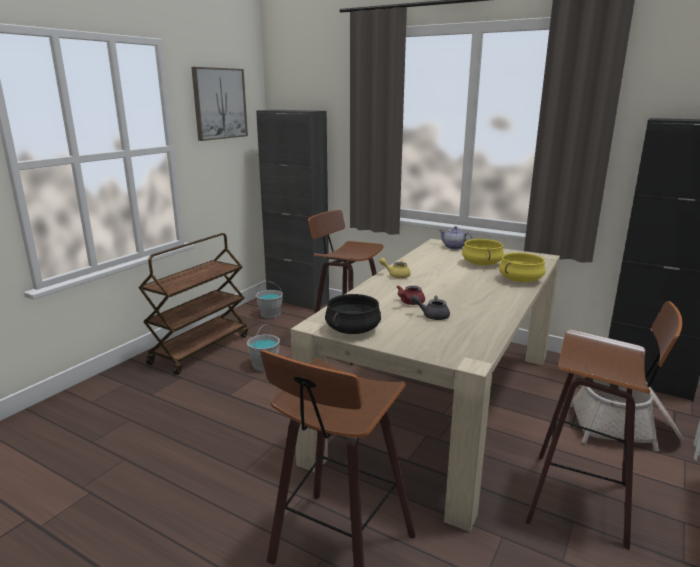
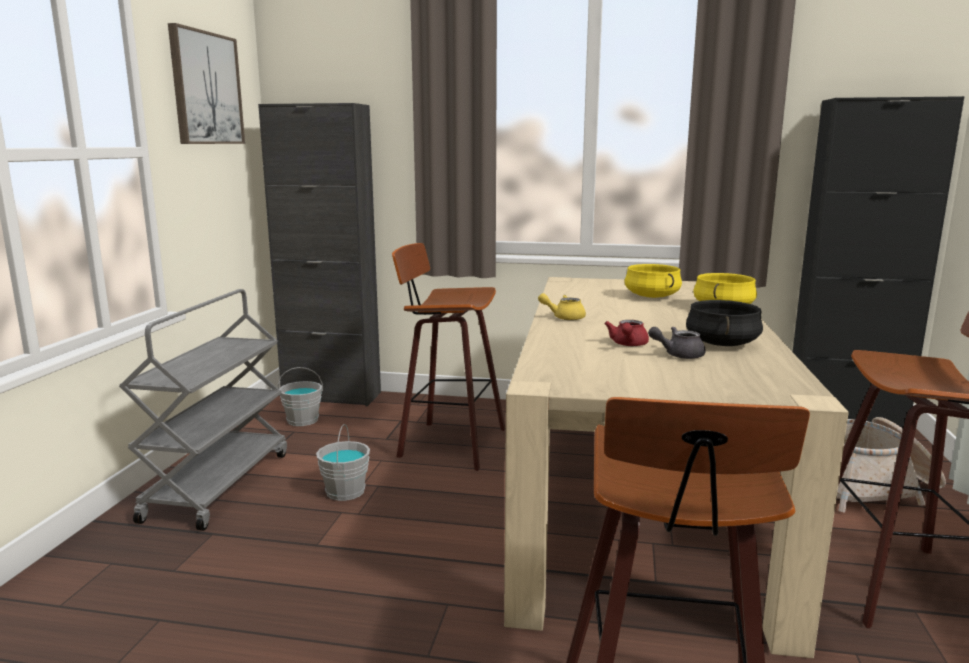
camera: 20 degrees left, 5 degrees down
(200, 349) = (218, 485): brown cart -> grey cart
(352, 329) = (597, 383): black cooking pot -> black cooking pot (721, 343)
(454, 247) = (592, 283): teapot -> none

